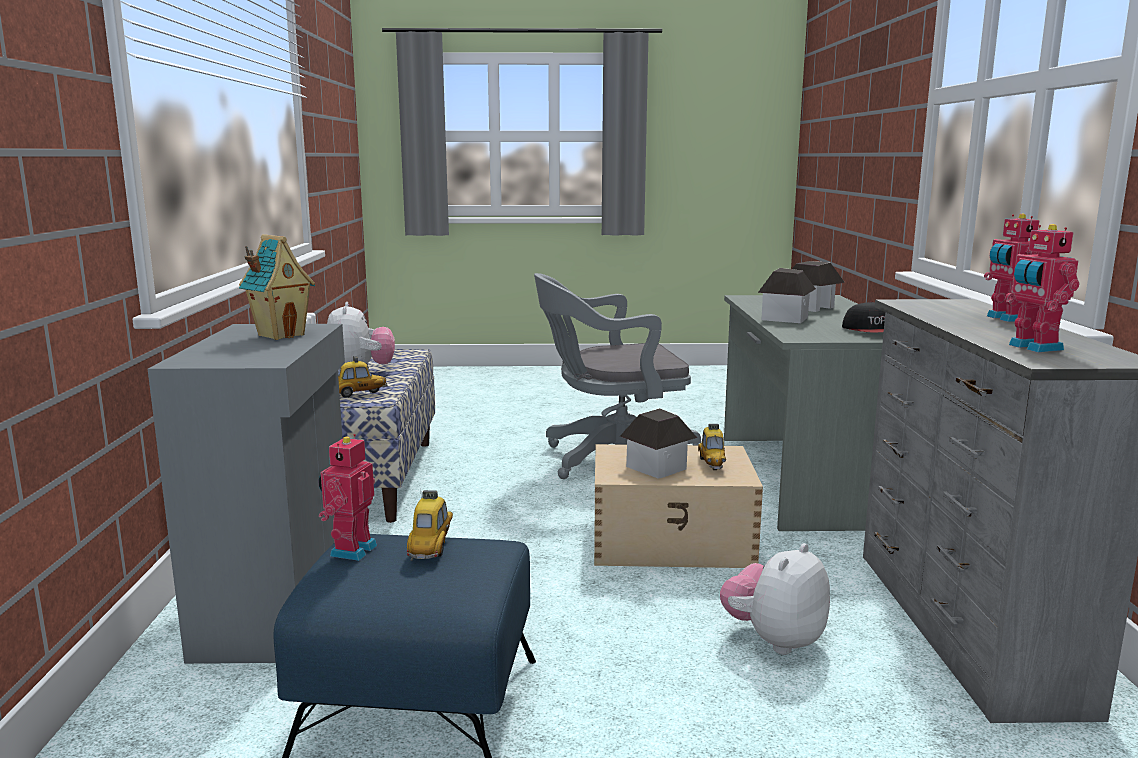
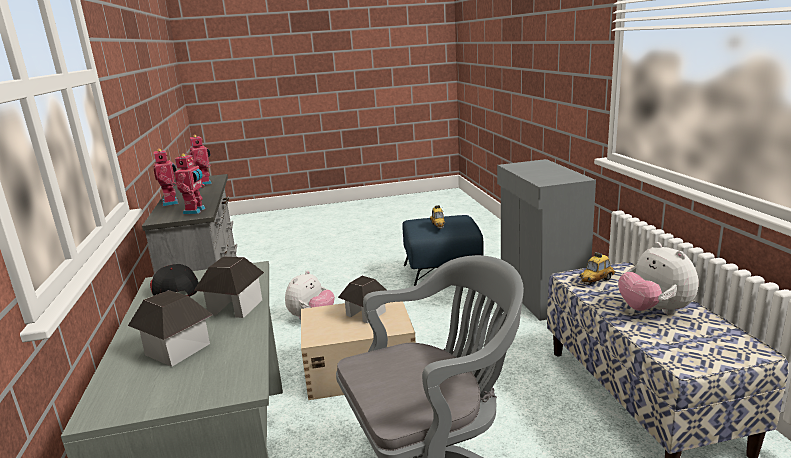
camera: 170 degrees right, 5 degrees up
(281, 335) = (545, 176): toy house -> none
(350, 550) = (464, 222): toy robot -> toy robot (195, 211)
(712, 464) = (328, 323): toy car -> none

